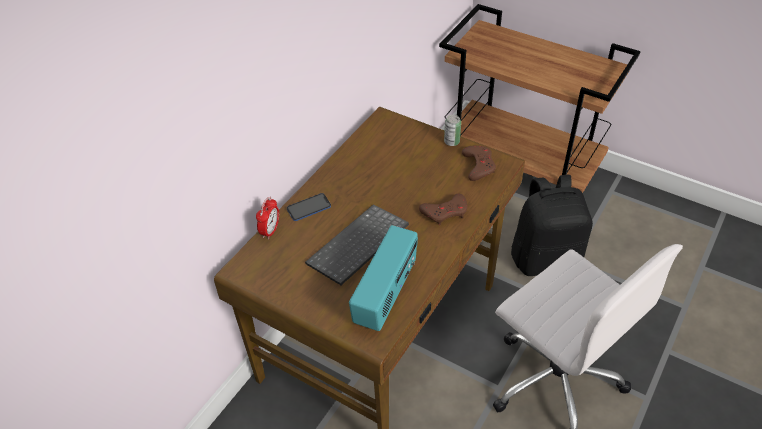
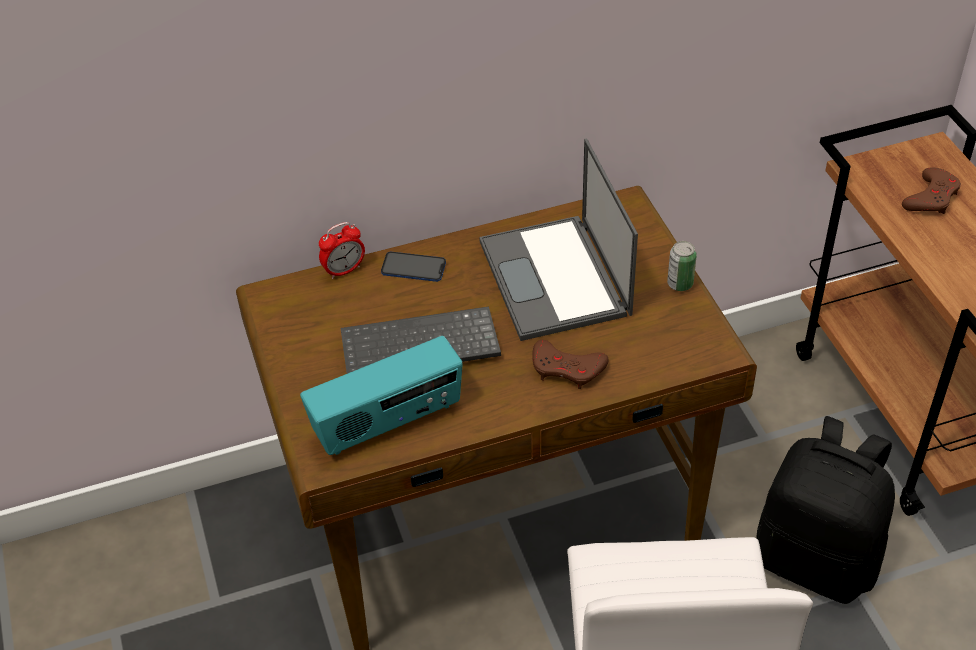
camera: 40 degrees right, 0 degrees up
(390, 172) = (555, 279): none -> laptop
(478, 165) = (679, 335): brown game controller -> brown game controller (931, 197)

